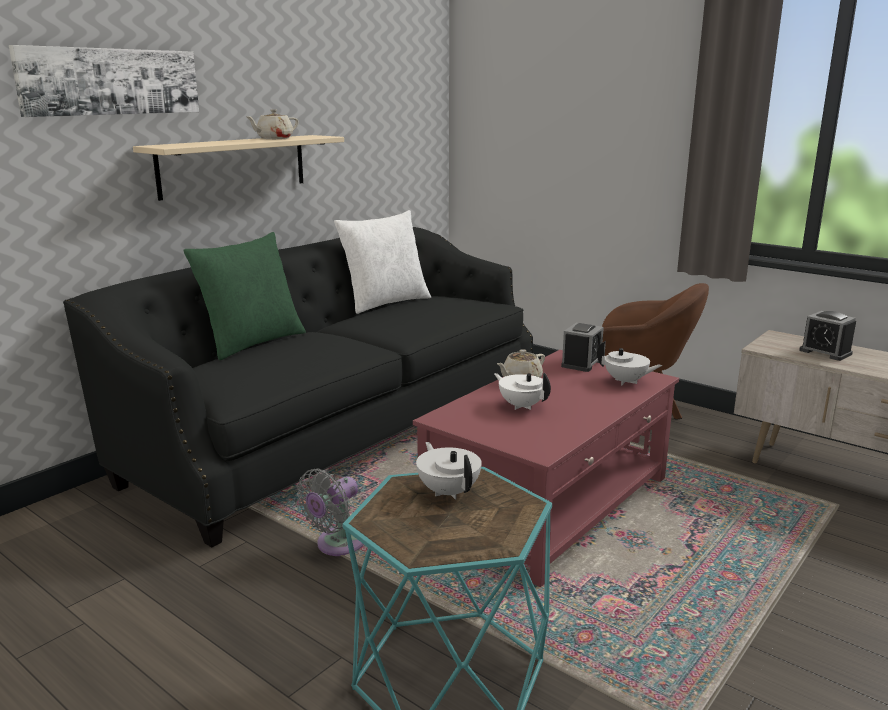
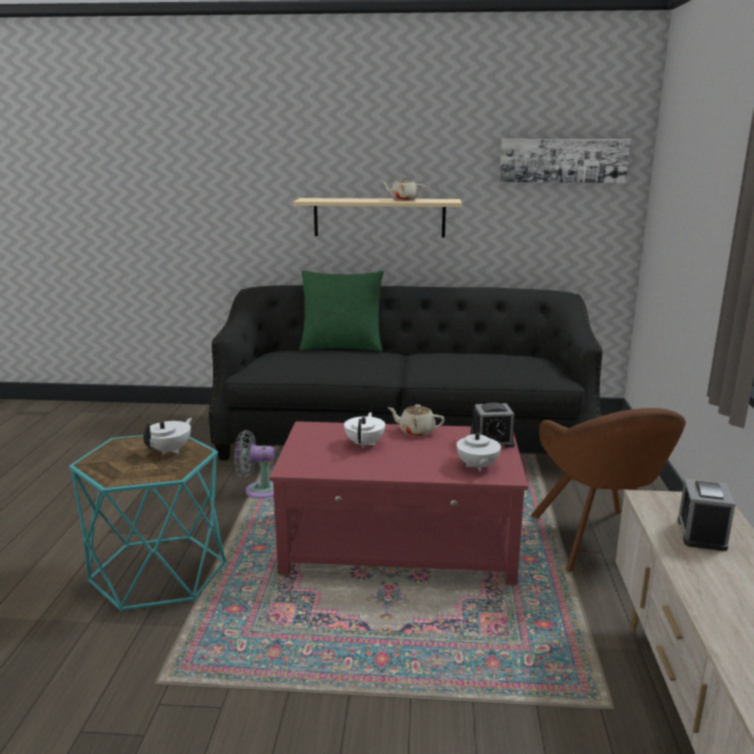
camera: 55 degrees right, 0 degrees up
(110, 81) = (289, 155): picture -> picture (563, 160)
(385, 302) = (486, 350): white pillow -> none

